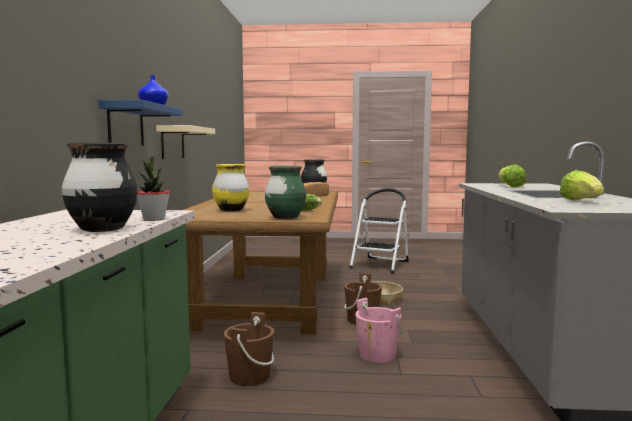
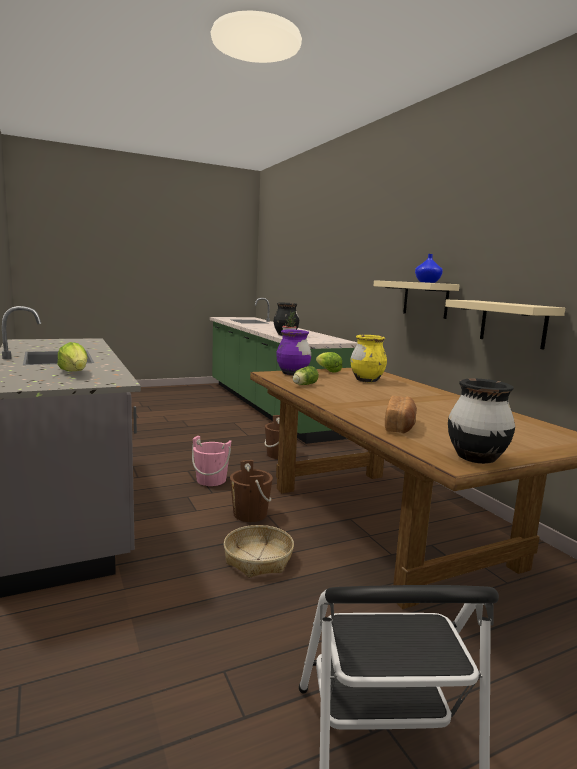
camera: 150 degrees right, 5 degrees up
(126, 125) = (425, 299): blue shelf -> beige shelf
(285, 217) = (293, 374): green vase -> purple vase
(581, 201) = (60, 346): lettuce -> lettuce (328, 371)

